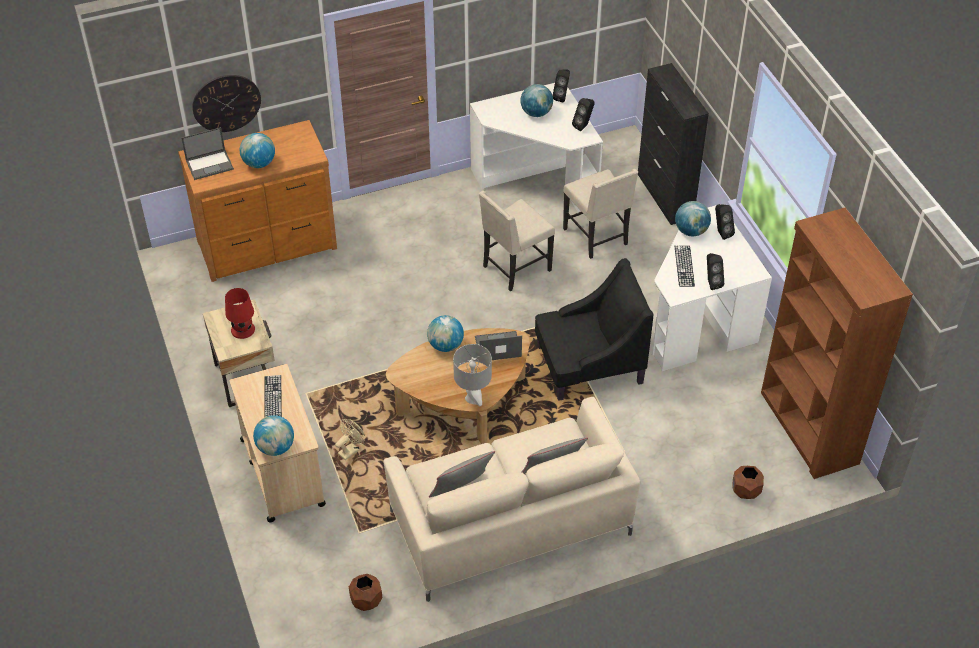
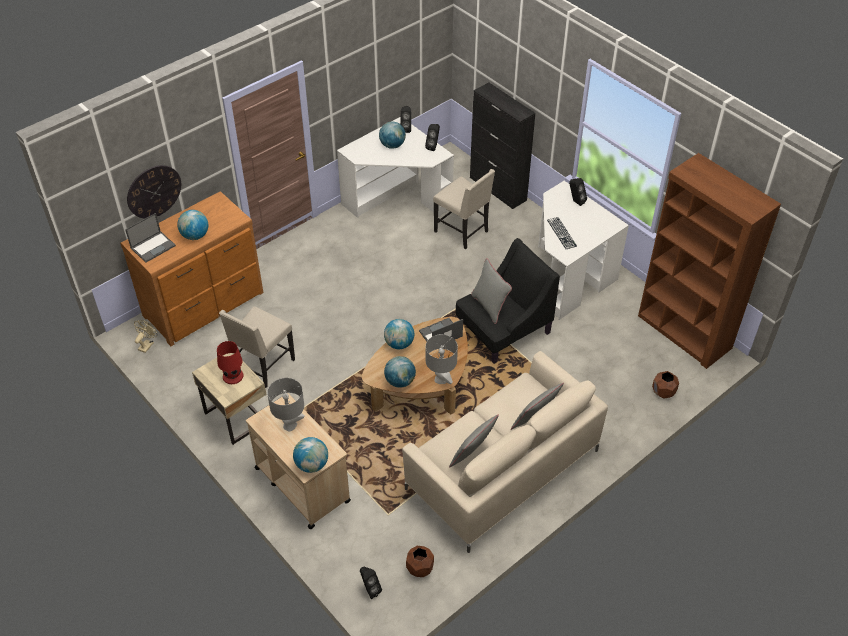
camera: 20 degrees left, 0 degrees up
(273, 399) = (290, 425): keyboard -> grey table lamp
(351, 450) = (350, 450): beige fan -> beige fan (147, 344)
(515, 268) = (412, 271): beige chair -> beige chair (263, 366)
(570, 331) = (489, 306): none -> grey pillow
(691, 231) = (553, 205): globe -> globe (400, 381)
(711, 283) = (587, 240): black speaker -> black speaker (369, 589)

